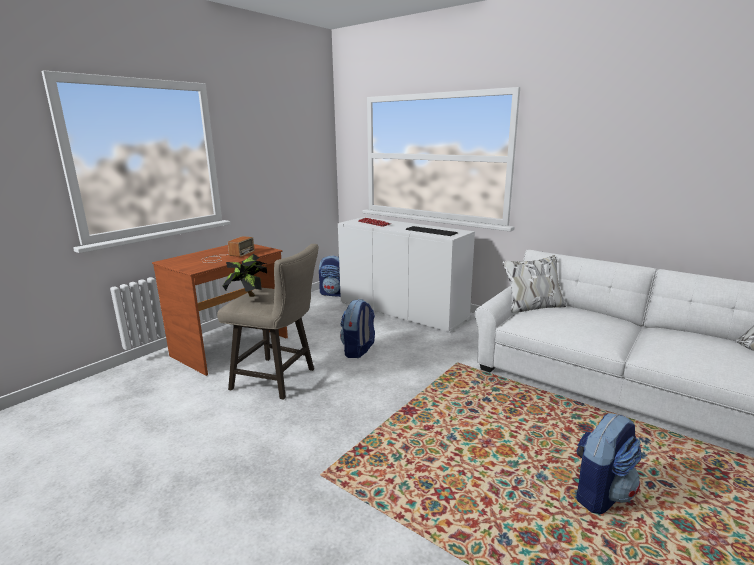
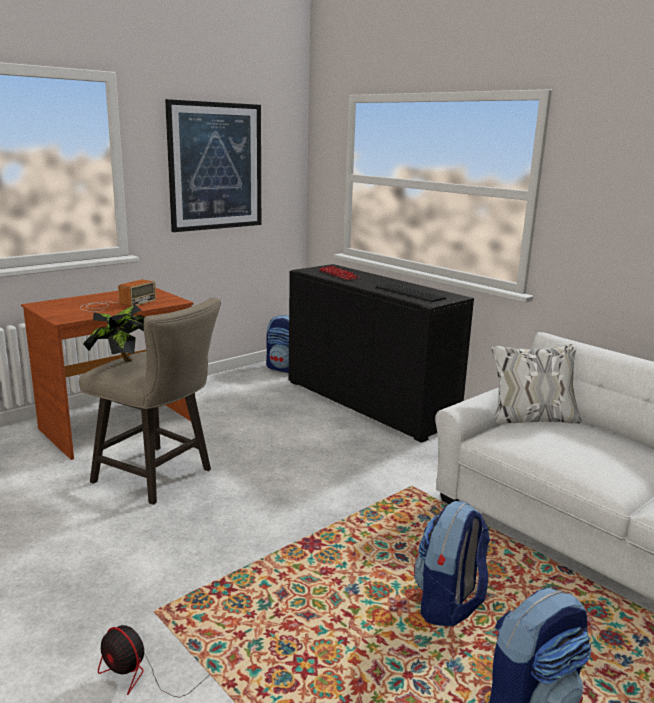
camera: 10 degrees right, 0 degrees up
(277, 152) = (216, 166): none -> picture
(338, 519) = (150, 673): none -> fan
(358, 350) = (282, 451): backpack -> backpack (448, 604)
(402, 311) = (368, 403): white cabinet -> black cabinet

